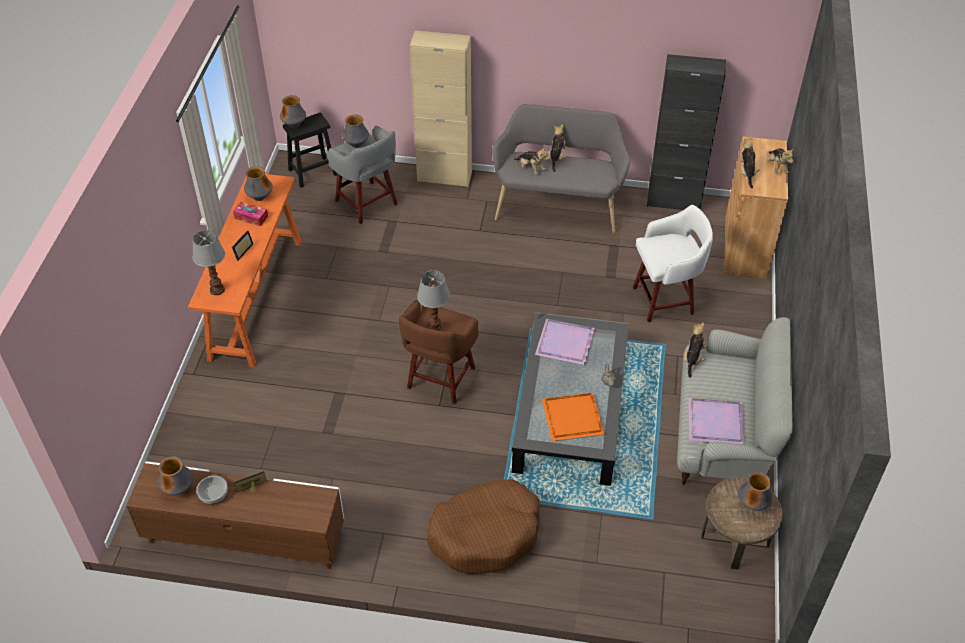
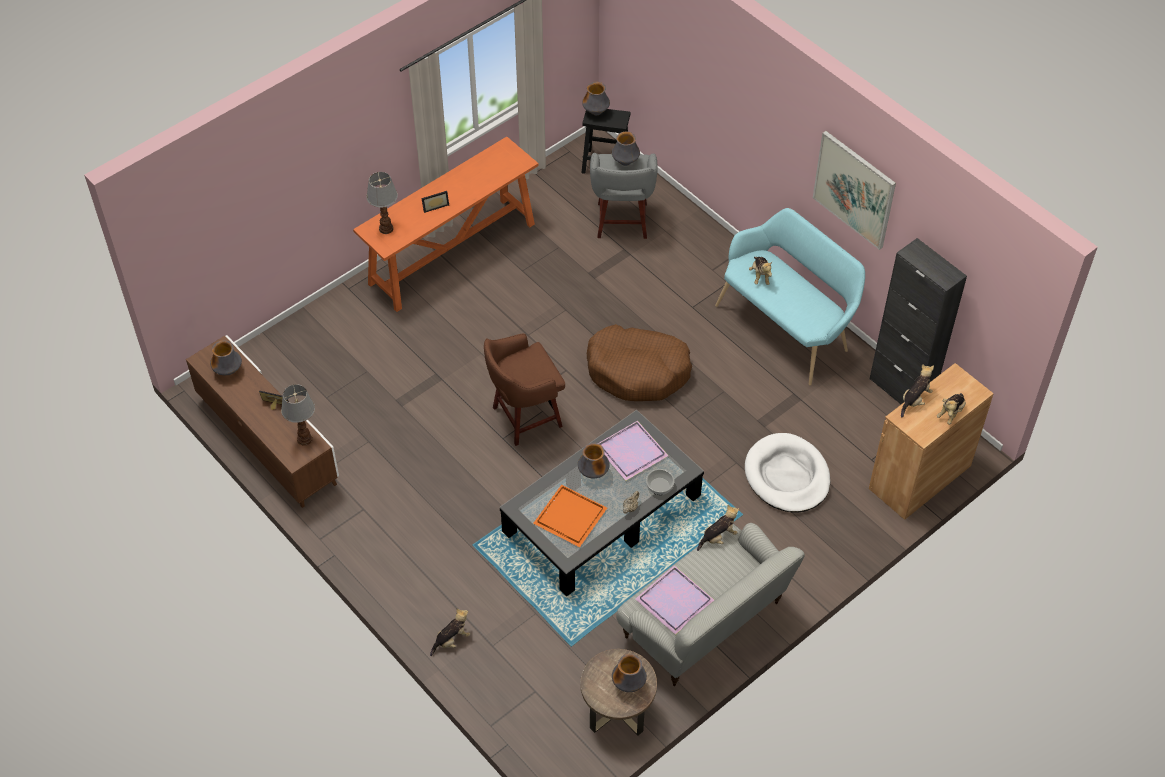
camera: 40 degrees right, 5 degrees up
(214, 494) = (247, 391): bowl -> bowl (660, 486)
(251, 217) = (470, 180): tissue box -> none
(260, 197) = (493, 166): vase -> vase (593, 473)
(435, 330) = (519, 369): table lamp -> table lamp (304, 439)
(444, 176) = (714, 236): beige cabinet -> none
(485, 534) = (434, 563): brown dog bed -> brown dog bed (638, 371)
(556, 158) = (794, 279): plush toy -> plush toy (452, 640)
(558, 205) = (787, 326): grey bench -> turquoise bench
(589, 48) = (854, 189): none -> picture
(665, 300) = (787, 476): white stool -> white dog bed

